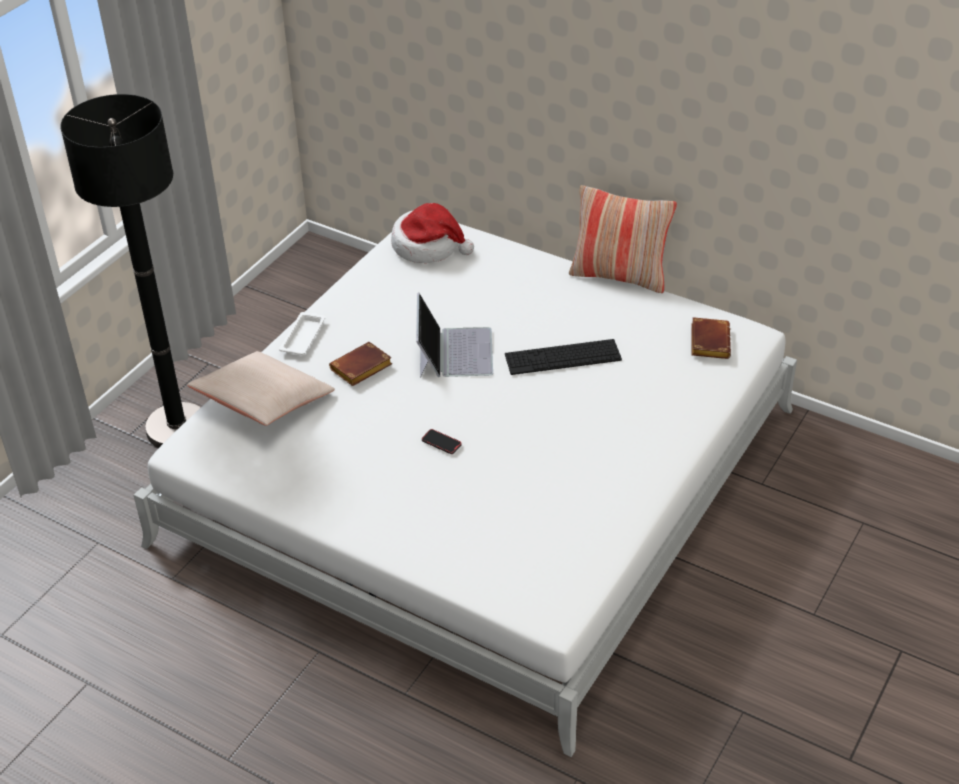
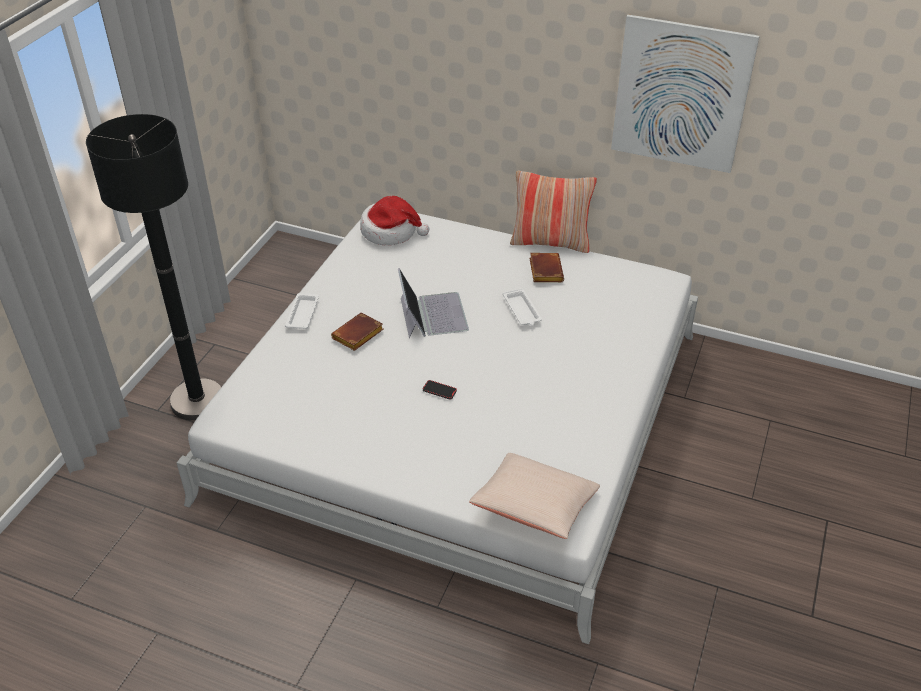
camera: 10 degrees left, 0 degrees up
(264, 403) = (281, 372): beige pillow -> beige pillow (535, 507)
(563, 357) = (522, 310): keyboard -> white tray
(708, 341) = (635, 287): brown book -> brown book (544, 270)
(773, 111) = (681, 95): none -> picture

